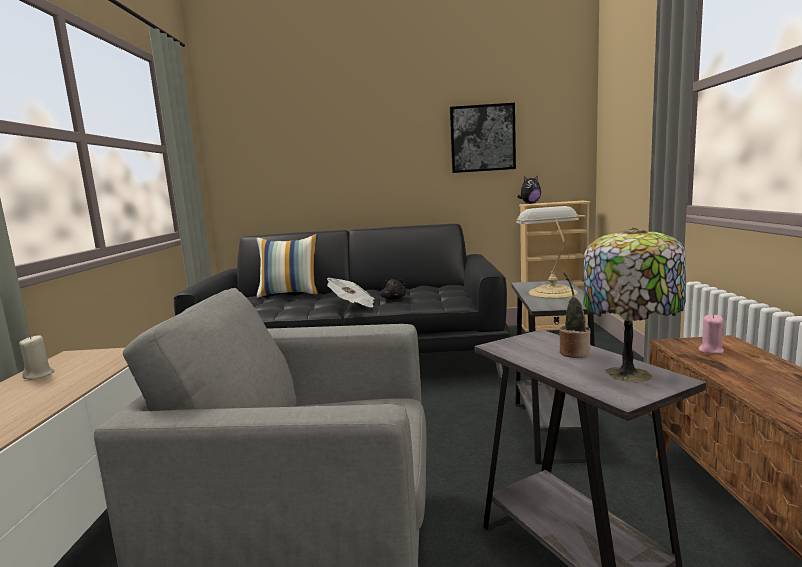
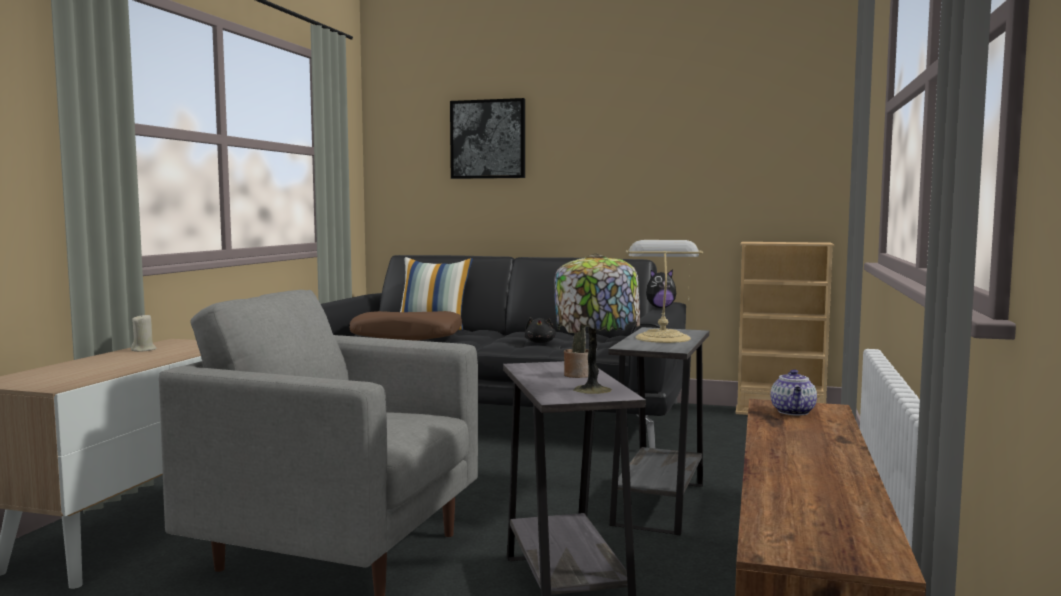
camera: 15 degrees right, 5 degrees down
(276, 306) = (407, 336): none -> brown pillow
(353, 305) = (488, 343): newspaper -> none
(482, 138) = (697, 153): picture -> picture (488, 139)
(530, 203) = (754, 241): plush toy -> plush toy (660, 307)
(710, 350) = (793, 412): pink candle -> teapot

